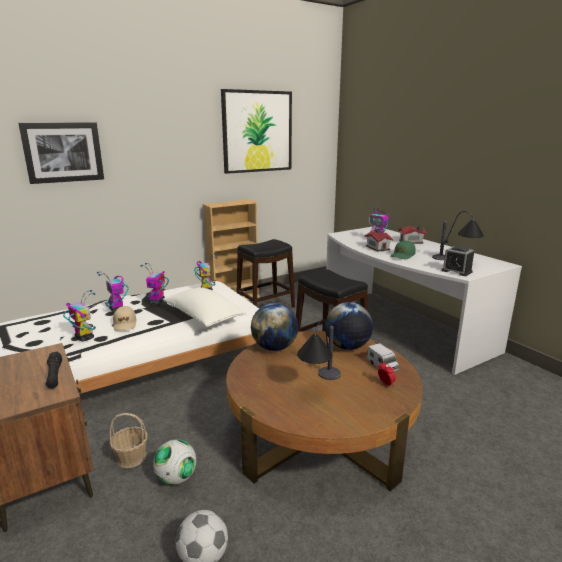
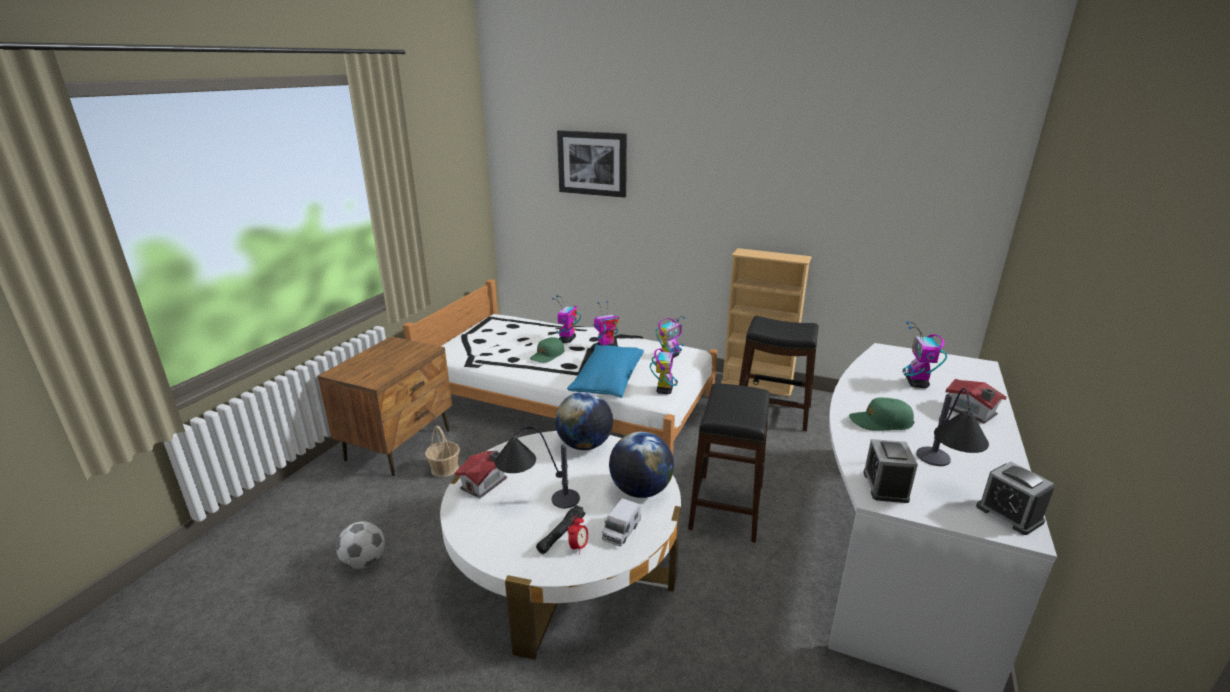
camera: 55 degrees right, 5 degrees up
(54, 375) = (396, 368): black flashlight -> black flashlight (561, 535)
(84, 337) = (505, 353): toy robot -> toy robot (664, 390)
(125, 324) = (547, 355): beige cap -> green cap
(176, 478) = (437, 504): football -> none
(203, 317) = (607, 382): white pillow -> blue pillow
(257, 132) = (844, 158): picture -> none
(320, 433) = (565, 562): brown coffee table -> white coffee table
(378, 248) = (880, 394): toy house -> toy house (485, 483)
(491, 262) = (1009, 514): none -> alarm clock

